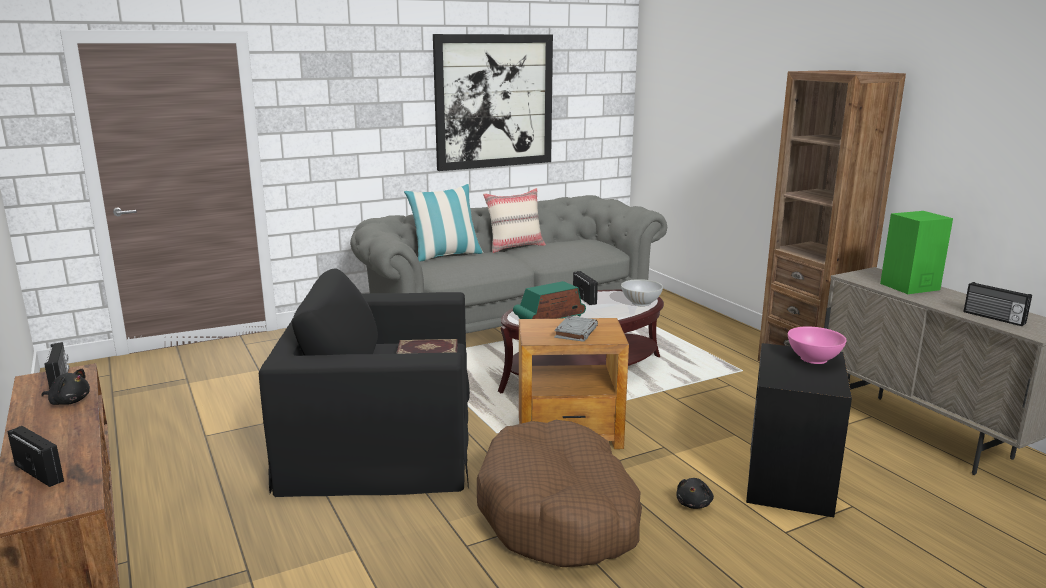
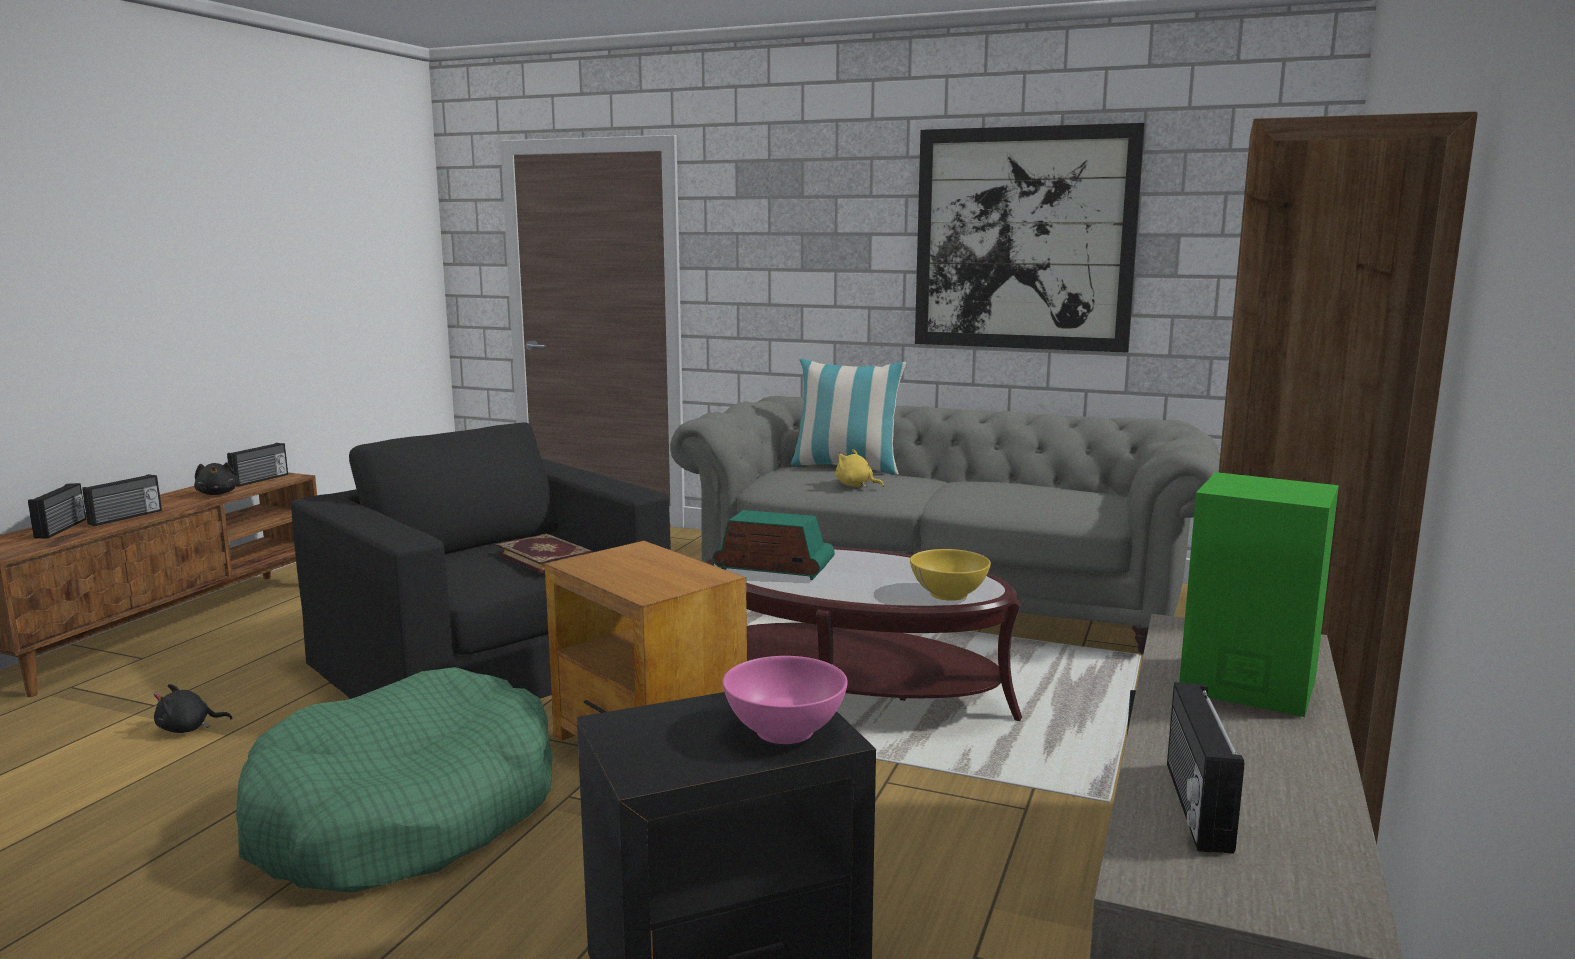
camera: 50 degrees right, 5 degrees down
(484, 264) = (856, 486): none -> yellow plush toy
(515, 247) = (968, 478): beige pillow -> none
(559, 514) = (404, 814): brown dog bed -> green dog bed
(576, 332) = (640, 573): grey book -> none
(585, 298) = (893, 564): radio -> radio (126, 517)
(641, 303) = (949, 594): white bowl -> yellow bowl
(694, 504) = (534, 906): black plush toy -> black plush toy (188, 729)

